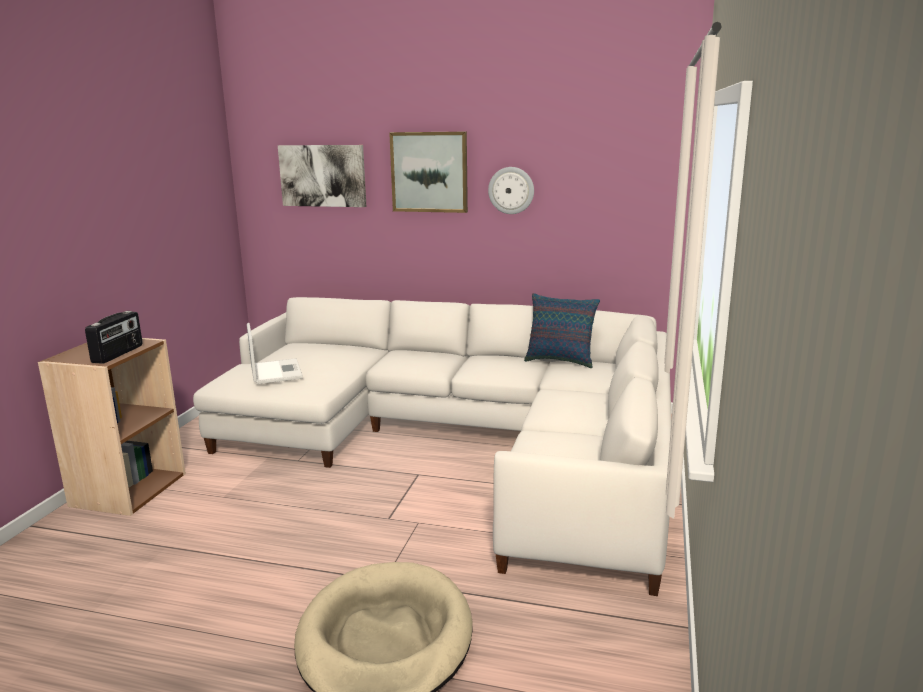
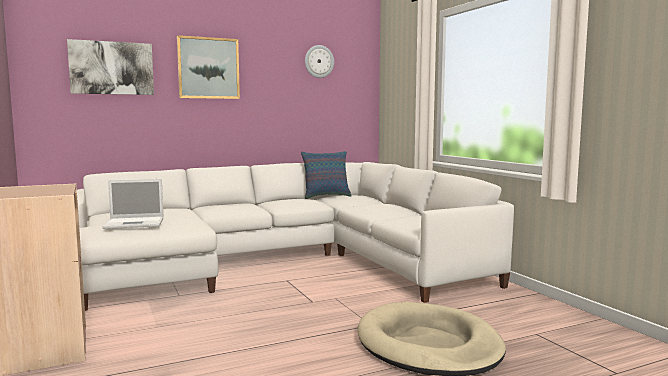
camera: 40 degrees left, 10 degrees down
(118, 354) = (58, 190): radio -> none
(275, 371) = (136, 223): laptop -> laptop turned 135 degrees clockwise
(511, 190) = (269, 83): wall clock -> wall clock (319, 61)

